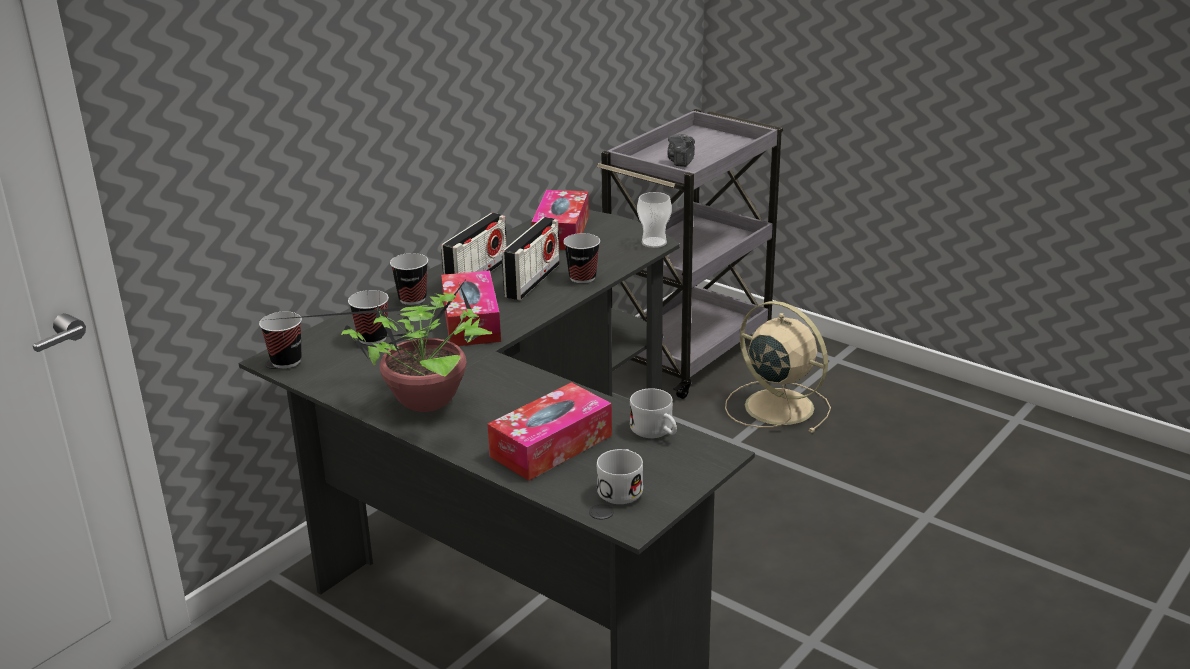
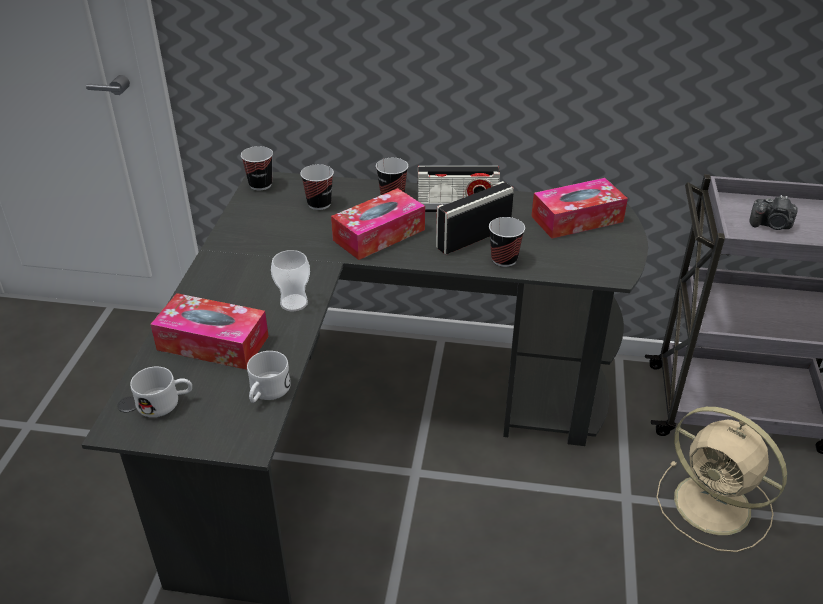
camera: 60 degrees right, 10 degrees up
(420, 402) = (242, 258): potted plant -> none
(532, 281) = (473, 237): radio -> radio turned 150 degrees clockwise
(654, 242) = (613, 274): cup -> cup (294, 303)
(681, 161) = (771, 225): camera -> camera turned 150 degrees counterclockwise
(776, 406) = (715, 506): beige fan -> beige fan turned 120 degrees clockwise

